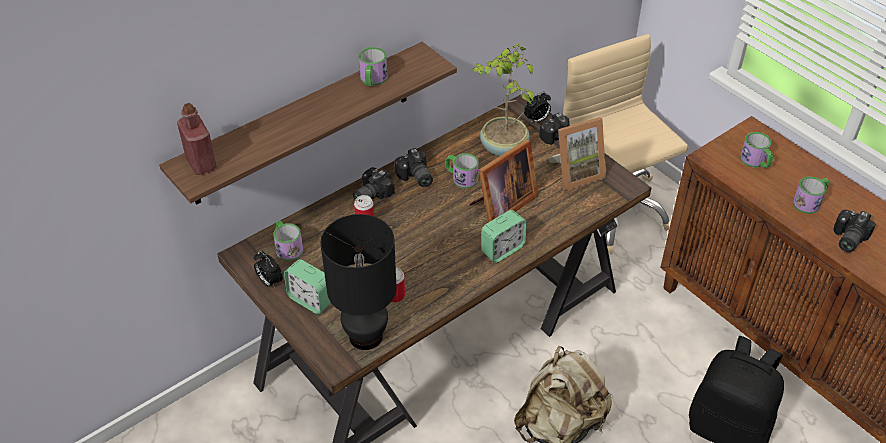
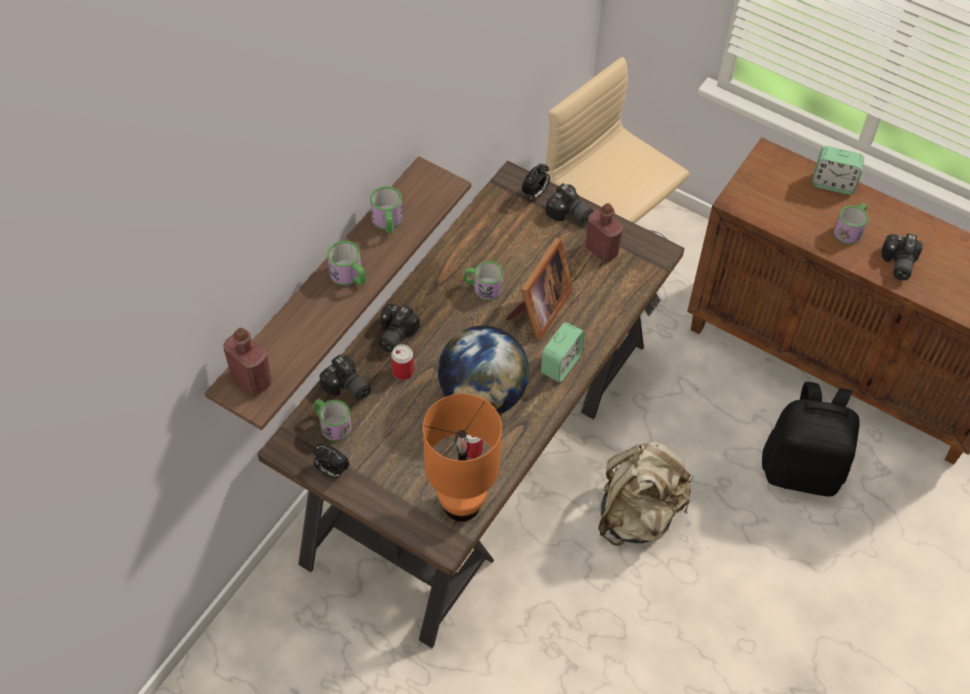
camera: 20 degrees left, 10 degrees up
(310, 300) = (385, 480): alarm clock -> alarm clock (833, 183)
(366, 336) = (462, 505): black table lamp -> orange table lamp
(415, 177) = (433, 301): camera -> camera (347, 388)
(424, 256) = (483, 395): none -> globe
(503, 148) = (513, 239): potted plant -> none
(576, 173) = (601, 250): picture frame -> red bottle
(756, 162) = (783, 194): mug -> mug (350, 276)

